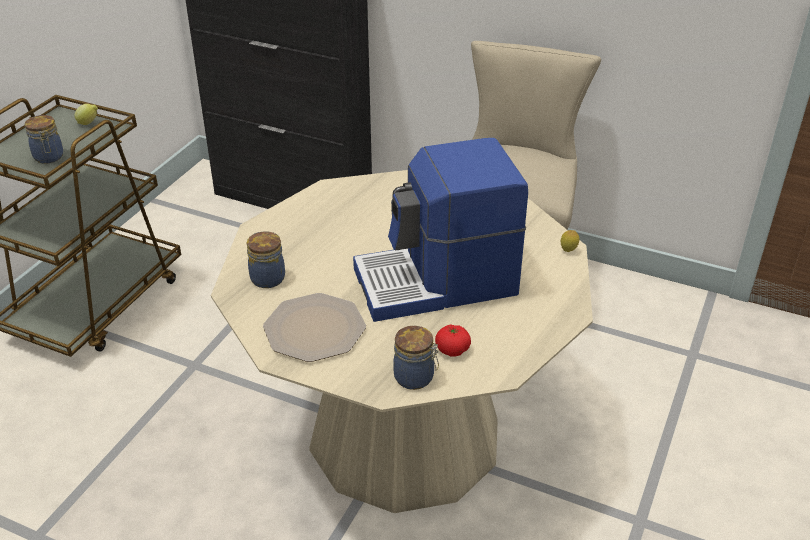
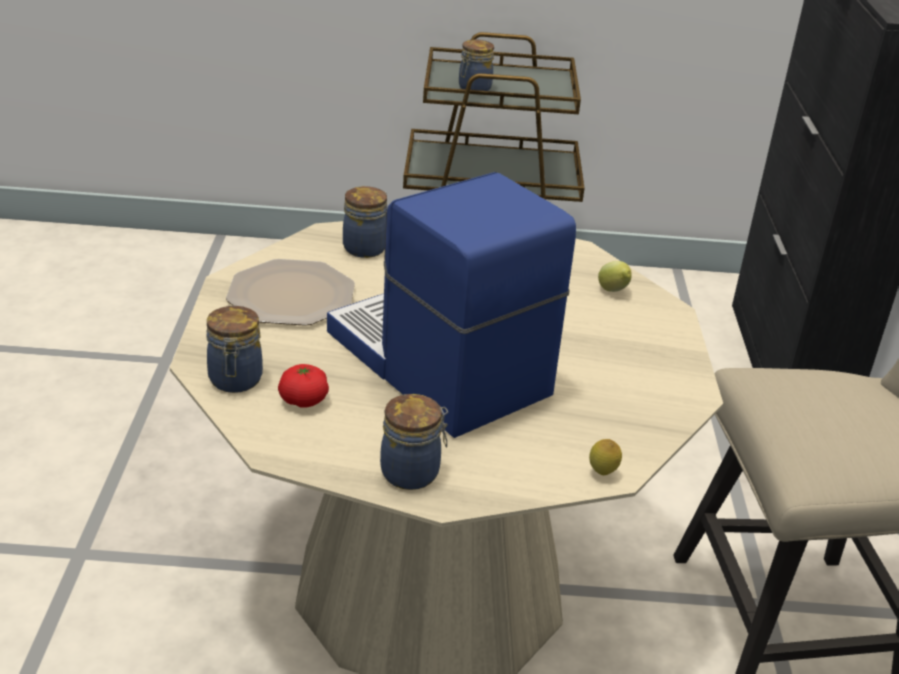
camera: 65 degrees right, 5 degrees down
(89, 123) = (553, 90): lemon -> lemon (613, 291)
(545, 320) = (412, 473): none -> jar

